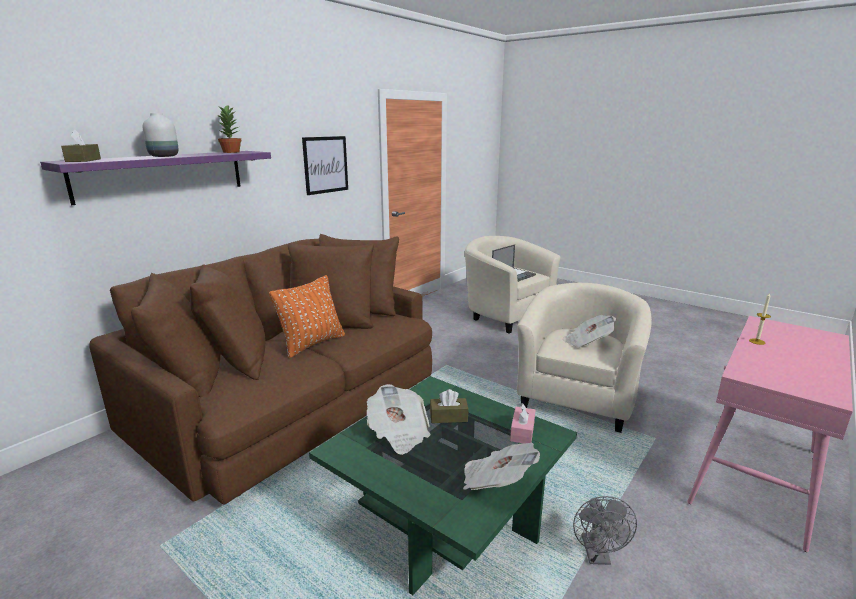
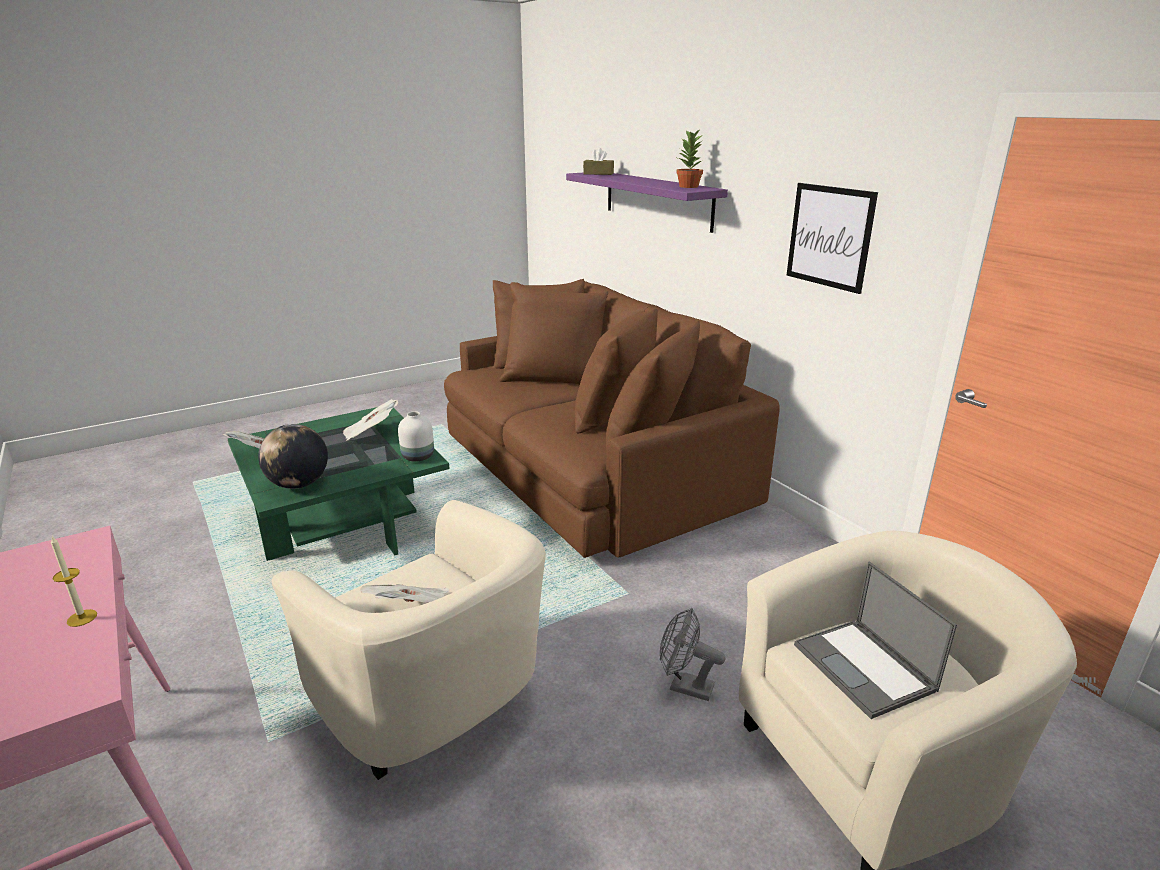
camera: 110 degrees right, 5 degrees up
(163, 156) = (629, 179): white vase -> white vase (418, 456)
(312, 344) = (556, 402): orange pillow -> none
(448, 417) = (365, 457): brown tissue box -> none
(522, 432) = (298, 484): pink tissue box -> globe
(597, 556) = (216, 587): grey fan -> grey fan (684, 686)

